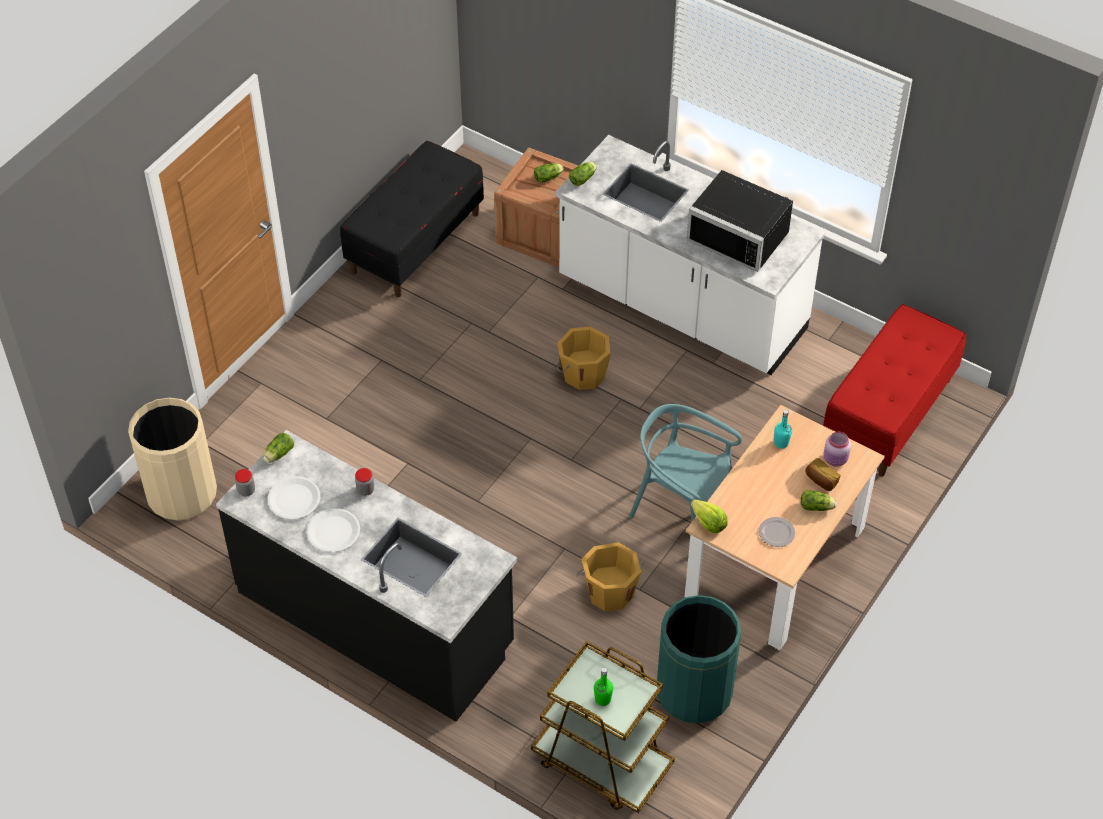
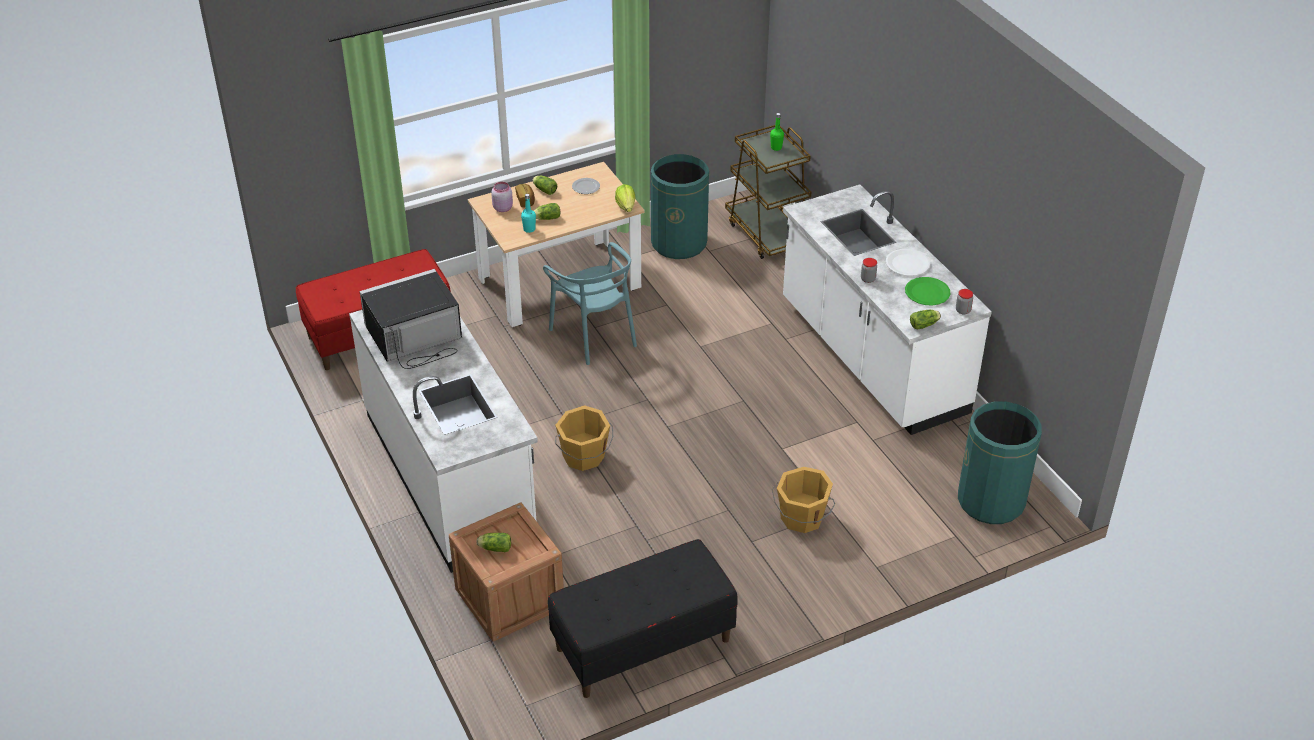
camera: 150 degrees left, 10 degrees down
(181, 493) = (991, 501): beige trash can -> green trash can
(294, 499) = (927, 292): white plate -> green plate
(376, 618) = (871, 358): black counter -> white counter
(583, 178) = (500, 438): lettuce -> lettuce (546, 218)
(610, 591) = (688, 311): orange bucket -> orange bucket (801, 518)
(741, 234) = (415, 338): black microwave -> black microwave turned 90 degrees counterclockwise

